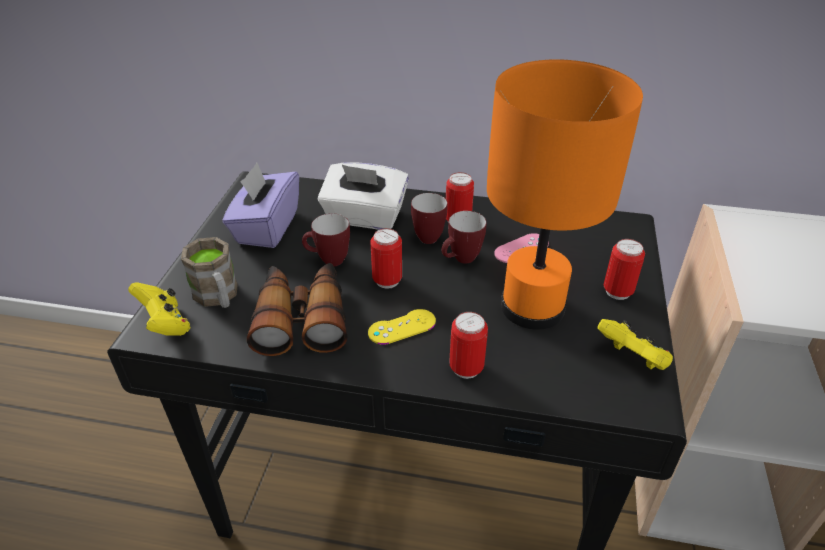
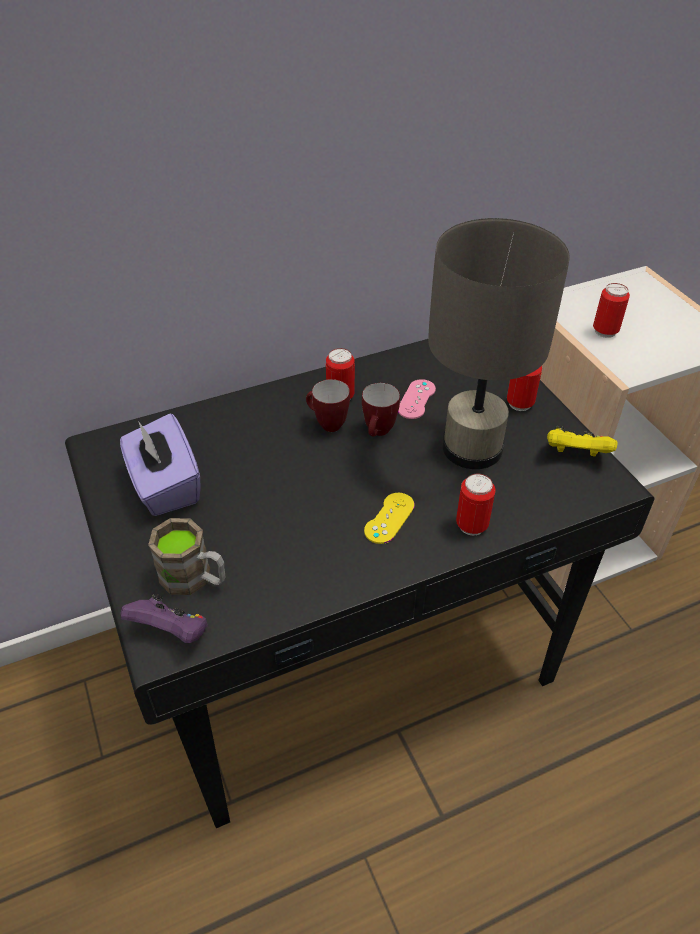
camera: 35 degrees left, 5 degrees up
(166, 325) = (171, 632): yellow game controller -> purple game controller
(302, 317) = (295, 555): binoculars -> none
(328, 261) = (262, 490): mug -> none
(364, 217) = (252, 431): white tissue box -> none
(387, 280) = (335, 483): can -> can (605, 331)
(531, 307) = (471, 448): orange table lamp -> grey table lamp

